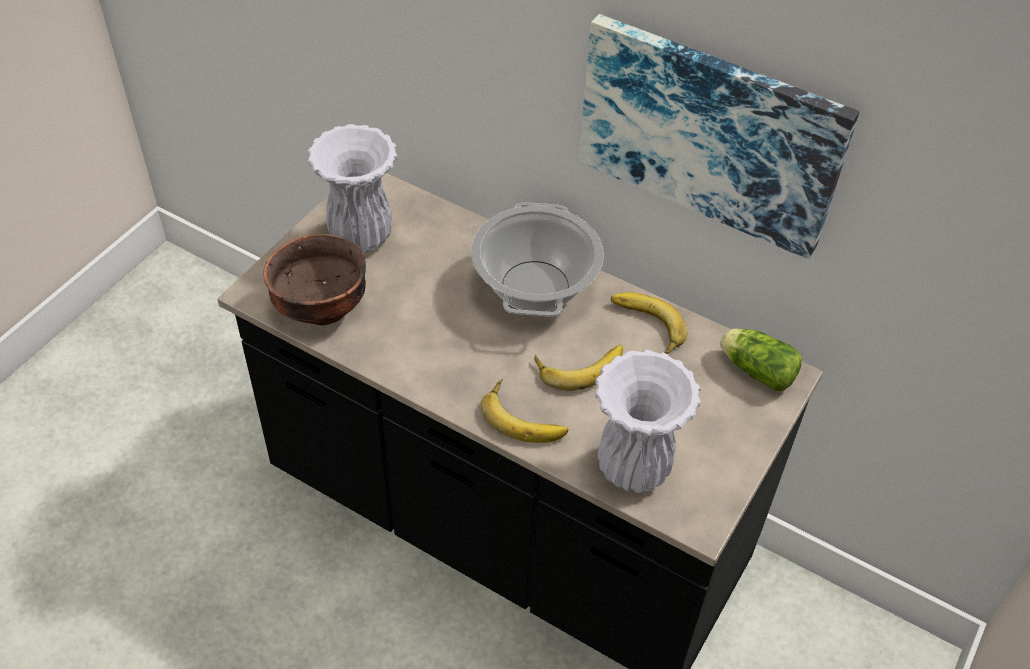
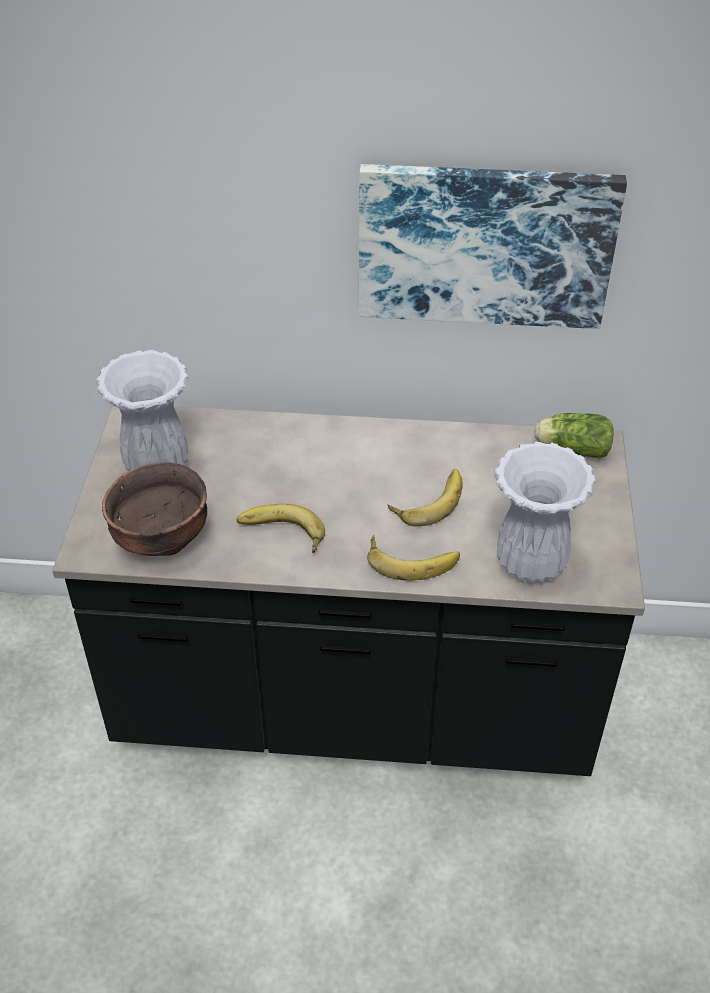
camera: 25 degrees left, 5 degrees down
(535, 287) = (346, 451): cooking pot -> none
(645, 326) = (460, 449): banana -> banana (281, 534)

